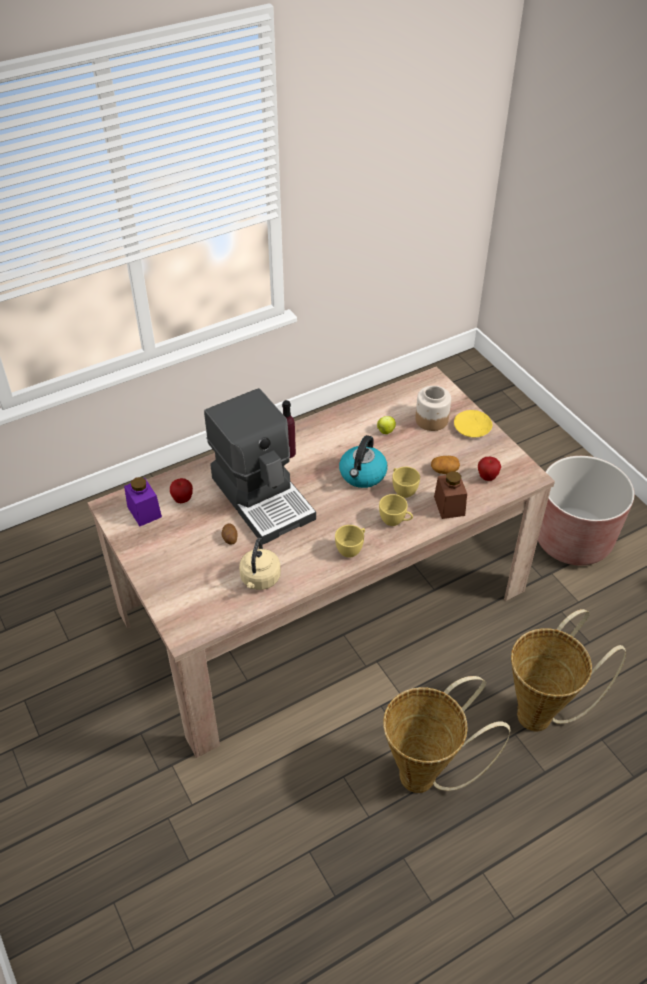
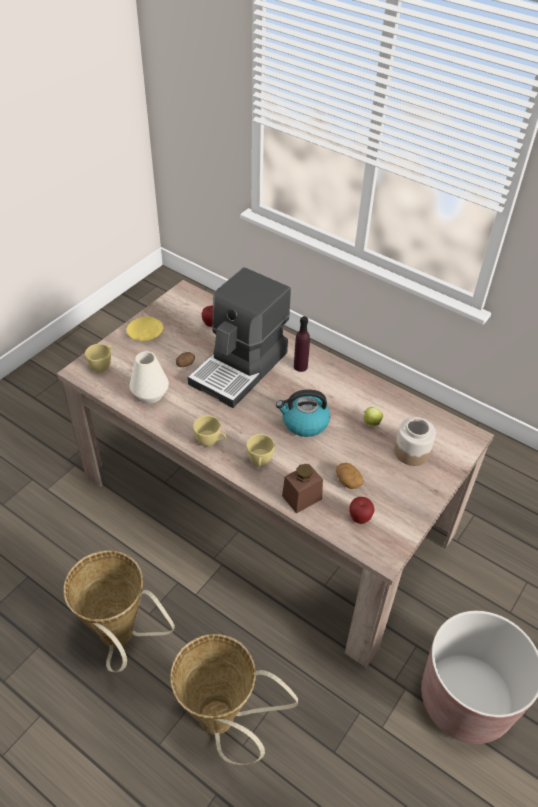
camera: 65 degrees right, 0 degrees up
(144, 512) = (188, 309): purple jar -> none
(260, 579) = (150, 394): beige kettle -> white vase
(402, 490) = (302, 456): yellow cup -> yellow cup (103, 365)
(472, 427) = (424, 488): yellow plate -> yellow plate (146, 333)

